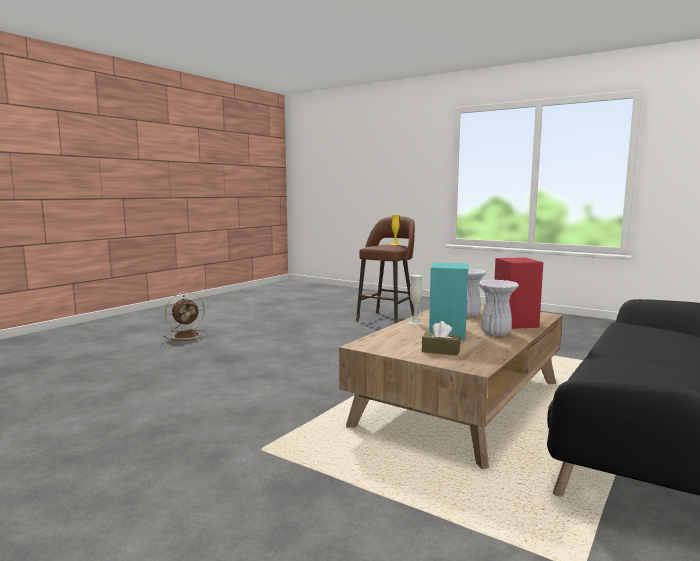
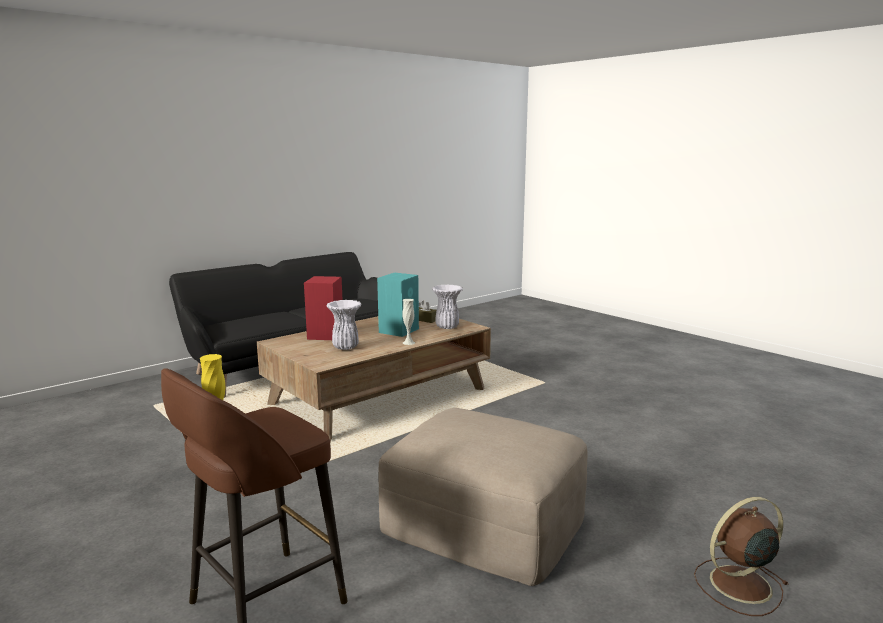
camera: 165 degrees left, 5 degrees up
(308, 341) = (485, 522): none -> beige ottoman
(495, 333) = (362, 328): white vase -> white vase (447, 327)

